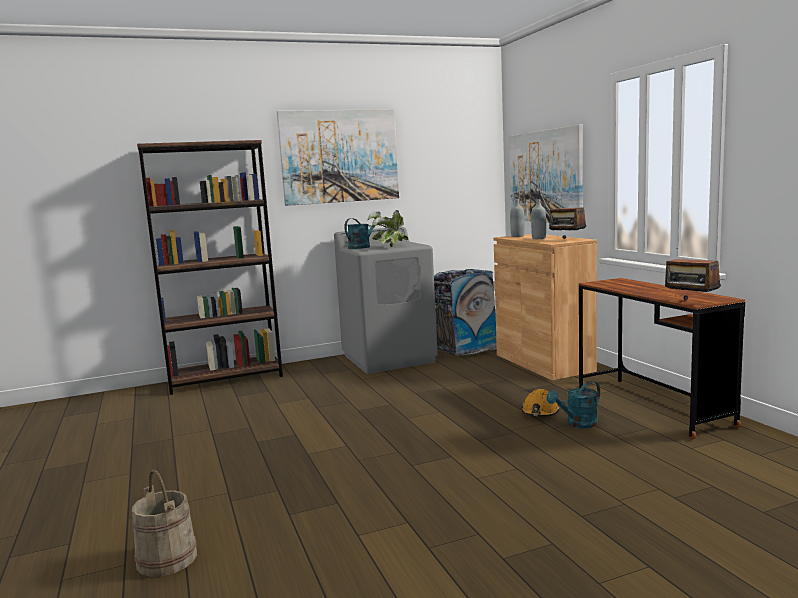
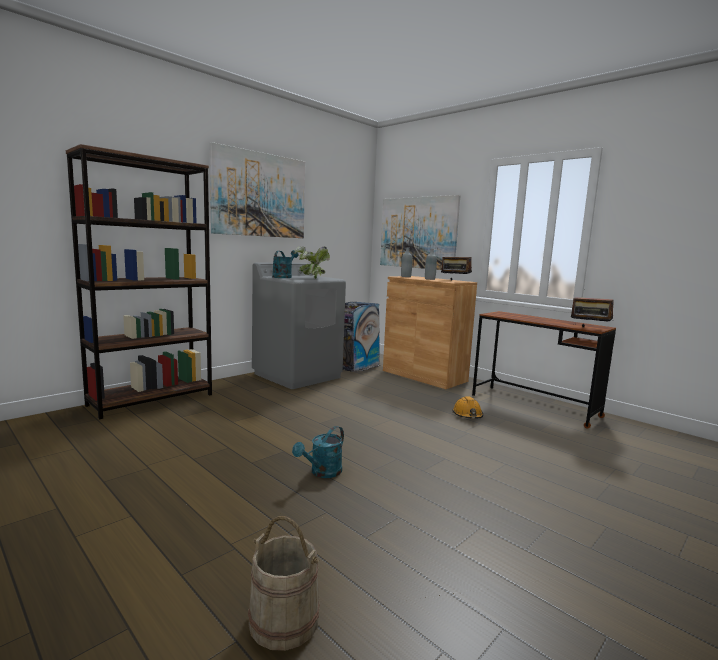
camera: 25 degrees left, 0 degrees up
(577, 424) = (504, 422): turquoise watering can -> turquoise watering can (322, 473)

